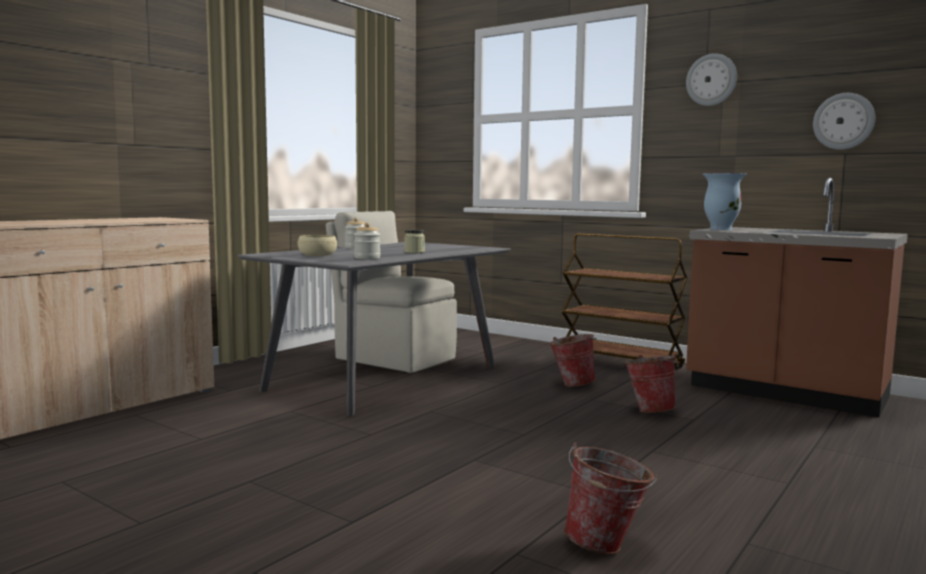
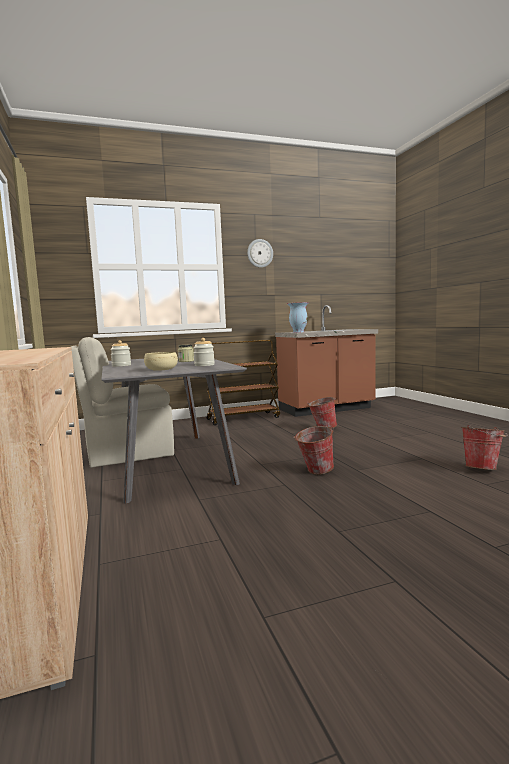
camera: 55 degrees left, 0 degrees up
(571, 384) = (261, 431): bucket -> bucket (314, 472)
(843, 121) = (319, 279): wall clock -> none

